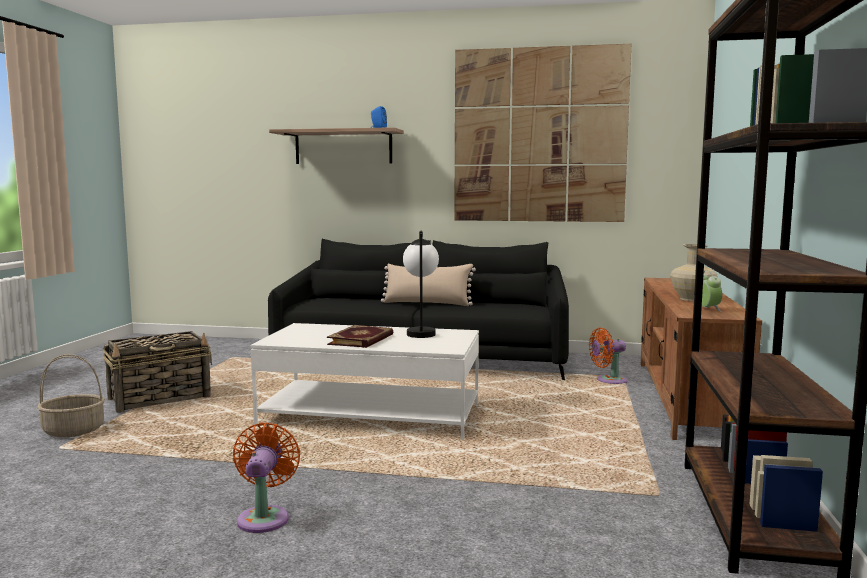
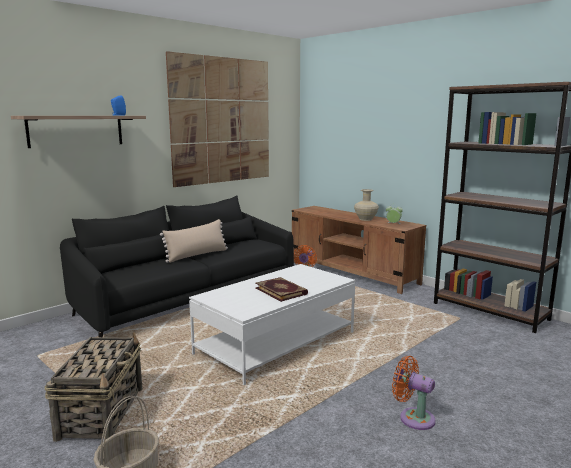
camera: 55 degrees left, 5 degrees up
(420, 332) = (284, 275): table lamp -> none

